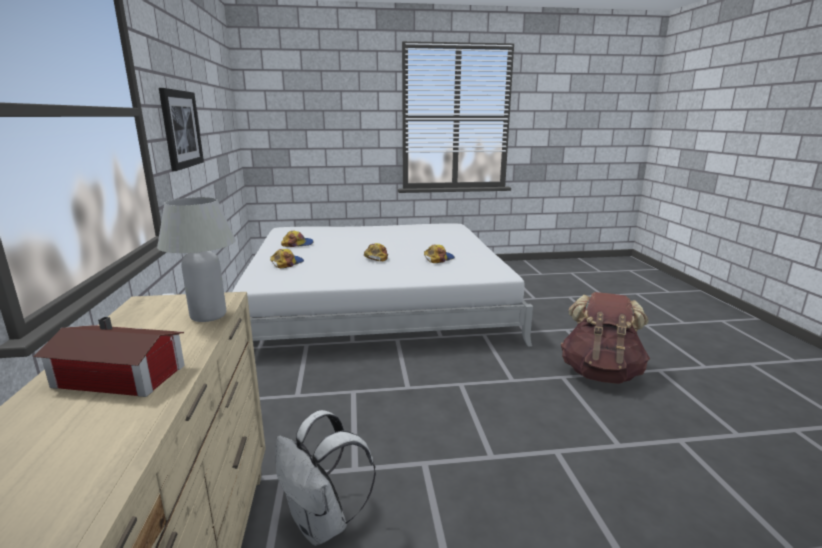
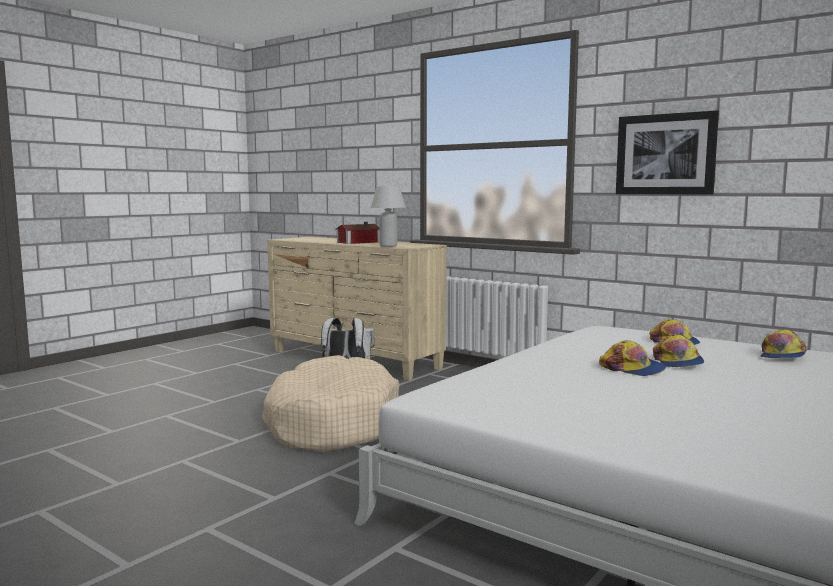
camera: 135 degrees right, 10 degrees down
(438, 258) = (566, 392): cap -> cap (677, 362)
(453, 434) = (331, 424): none -> beige dog bed
(600, 373) = (224, 522): brown backpack -> none

